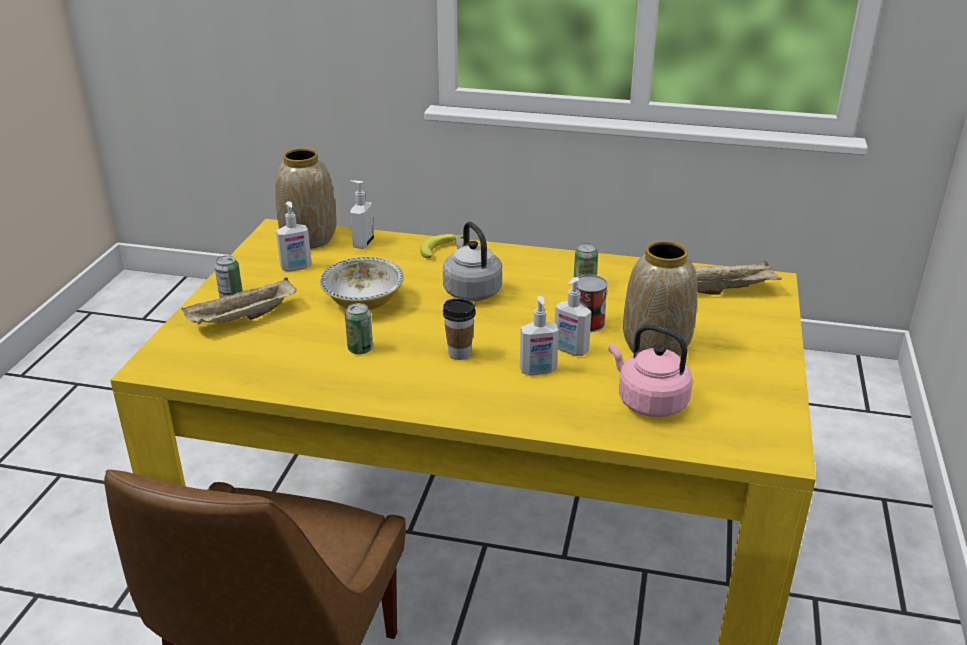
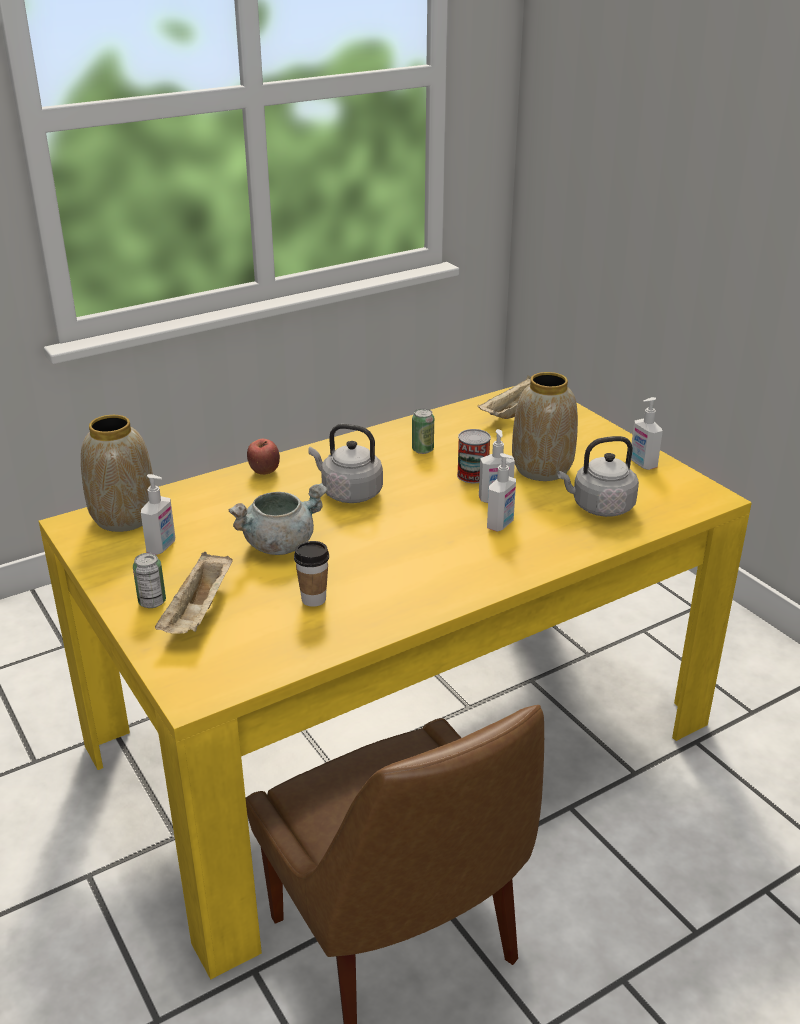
camera: 45 degrees left, 0 degrees up
(360, 349) = (348, 579): can -> none
(362, 243) = (184, 499): soap dispenser -> soap dispenser (642, 464)
(363, 302) = (280, 544): bowl -> grey cooking pot
(442, 249) = (264, 472): banana -> apple
(459, 353) = (427, 542): cup -> cup (313, 599)
(648, 402) = (599, 507): pink kettle -> grey kettle

